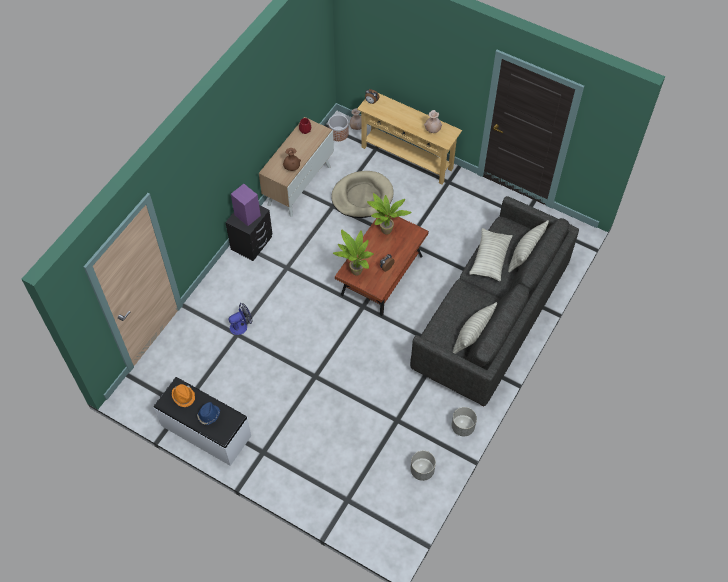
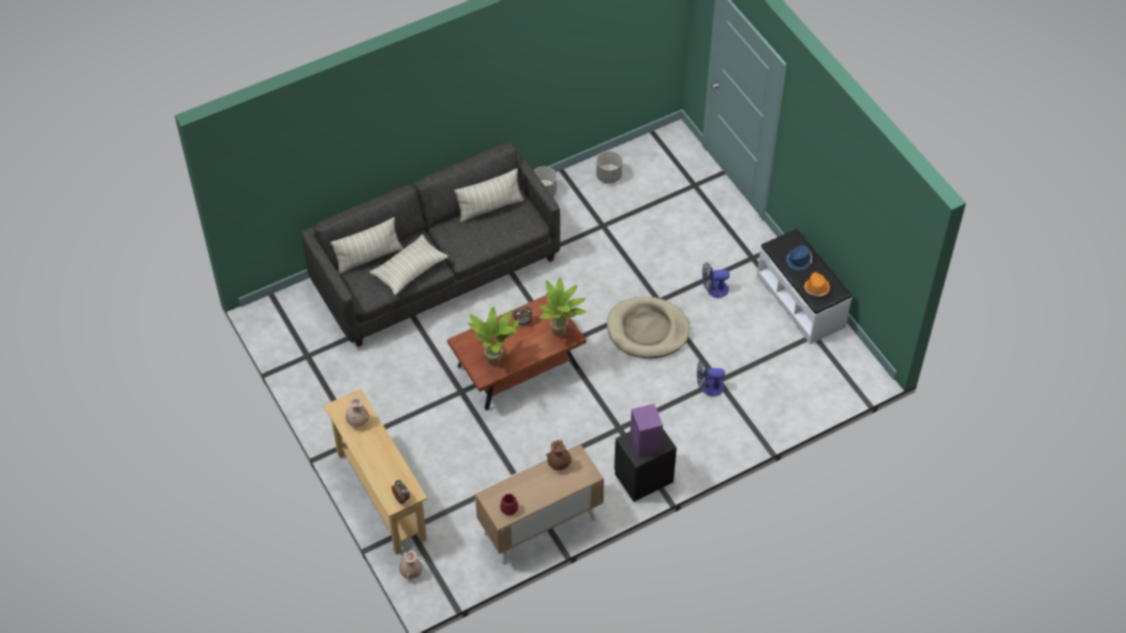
camera: 150 degrees left, 5 degrees down
(278, 406) = (713, 290): none -> fan
(338, 134) = (442, 575): planter -> none
(362, 196) = (473, 472): beige dog bed -> beige dog bed (647, 330)

